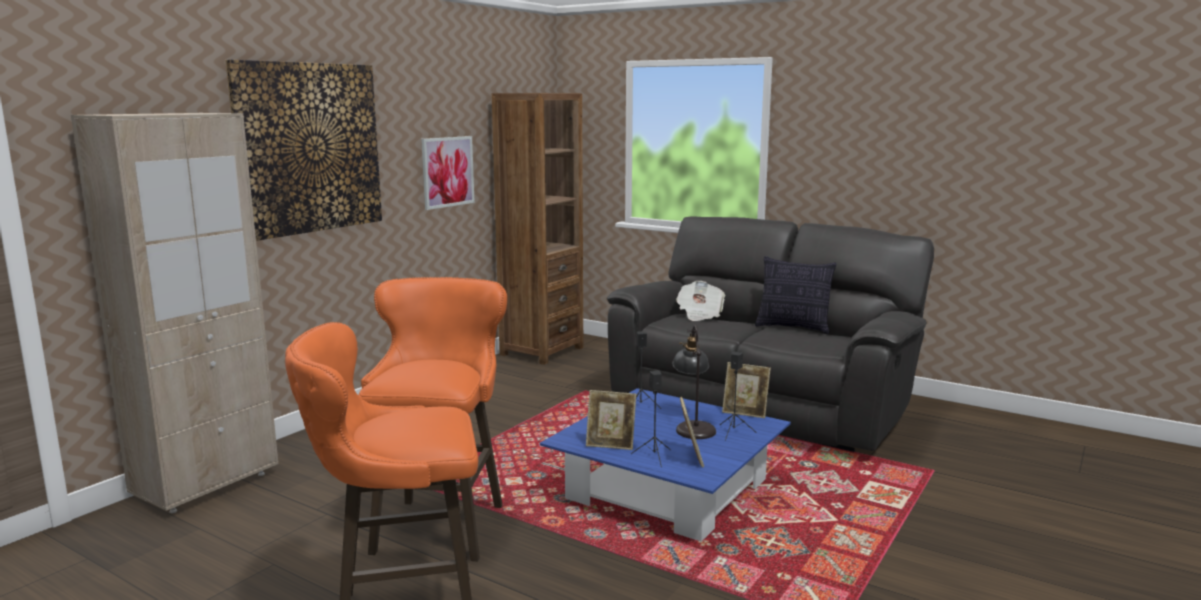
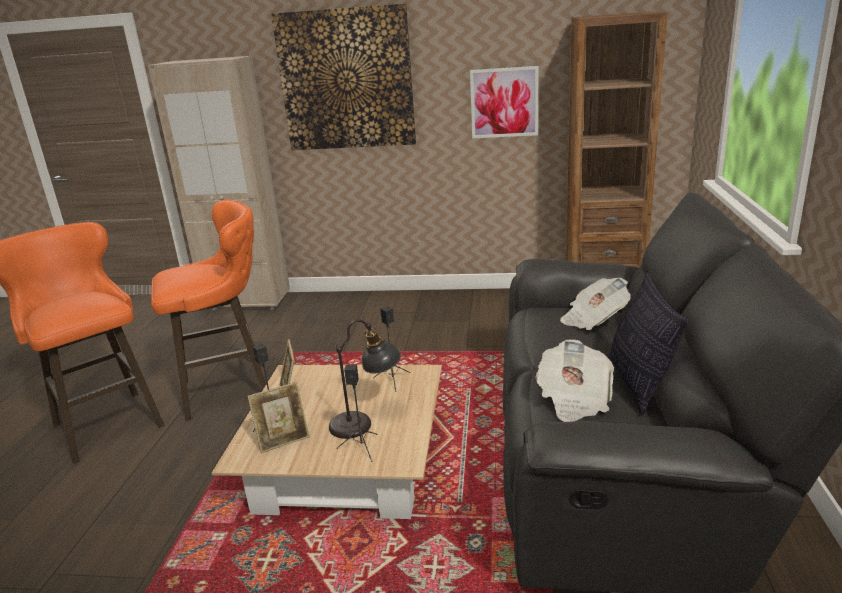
camera: 65 degrees right, 10 degrees up
(669, 489) = (347, 465): blue coffee table -> beige coffee table
(745, 413) = (424, 440): picture frame -> none
(801, 339) = (573, 399): none -> newspaper

